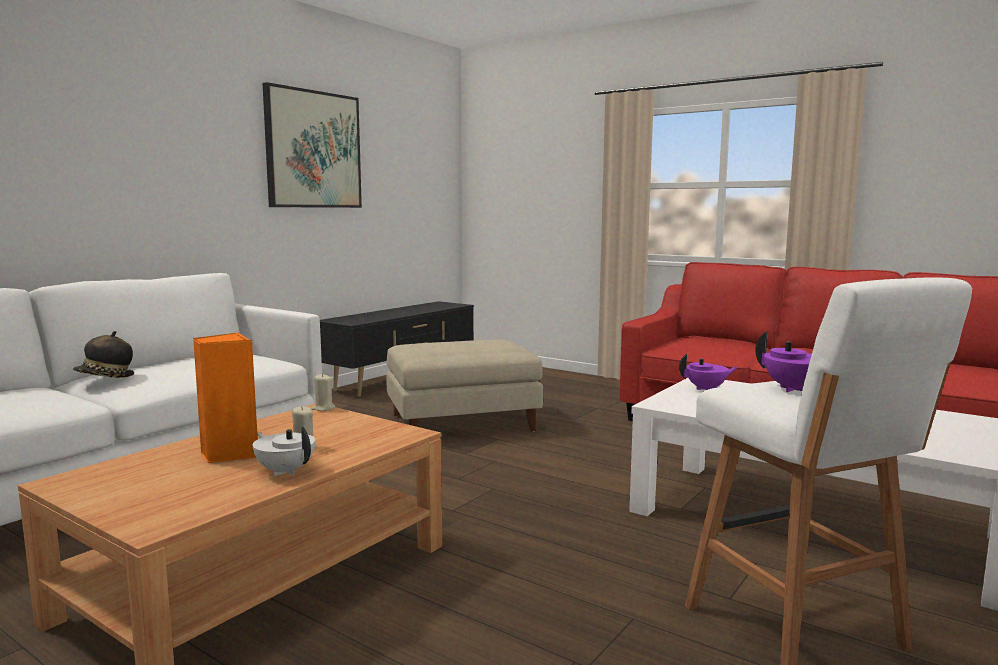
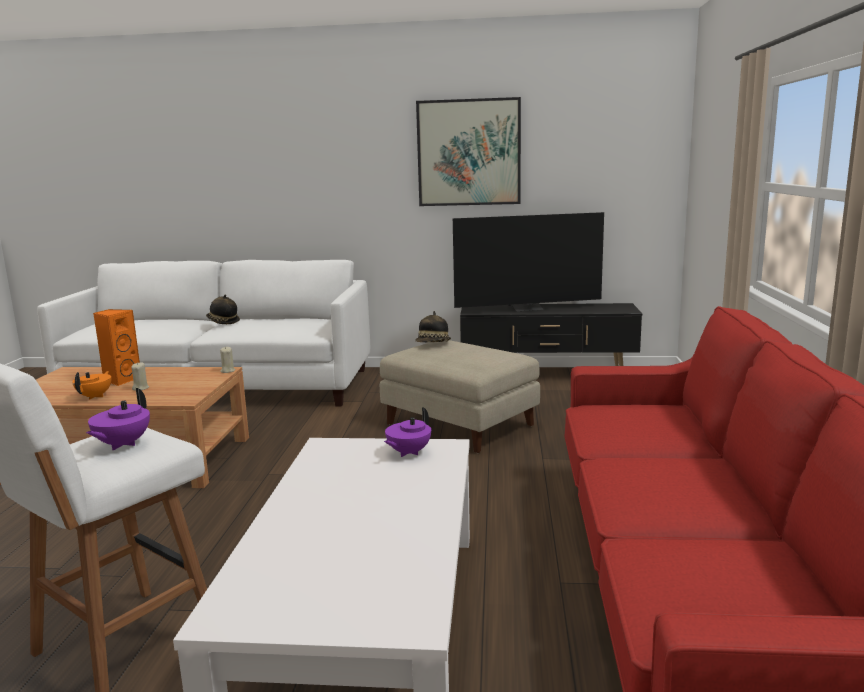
camera: 60 degrees right, 5 degrees up
(285, 471) = (95, 396): white teapot -> orange teapot
(384, 314) = (527, 308): none -> television
(419, 346) = (433, 344): none -> hat
(706, 389) = (408, 453): purple teapot -> purple teapot turned 75 degrees clockwise

